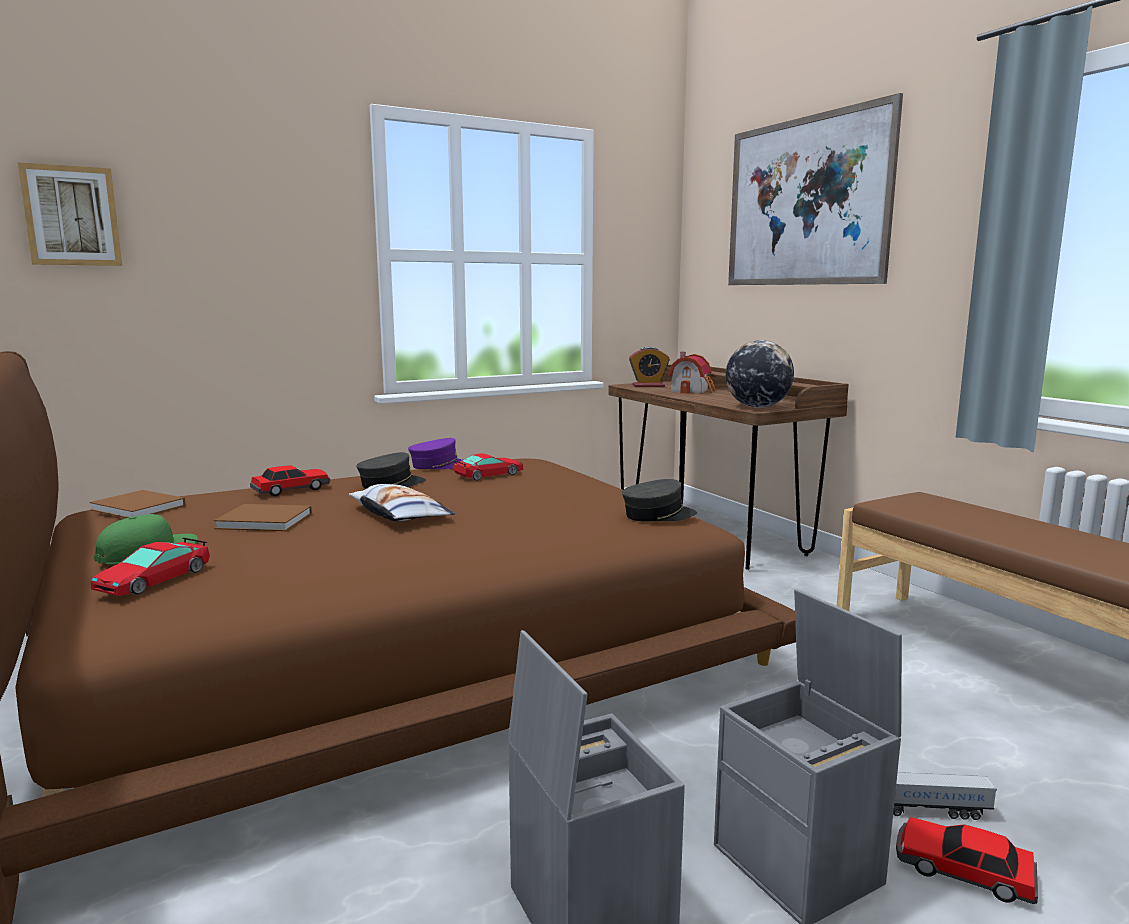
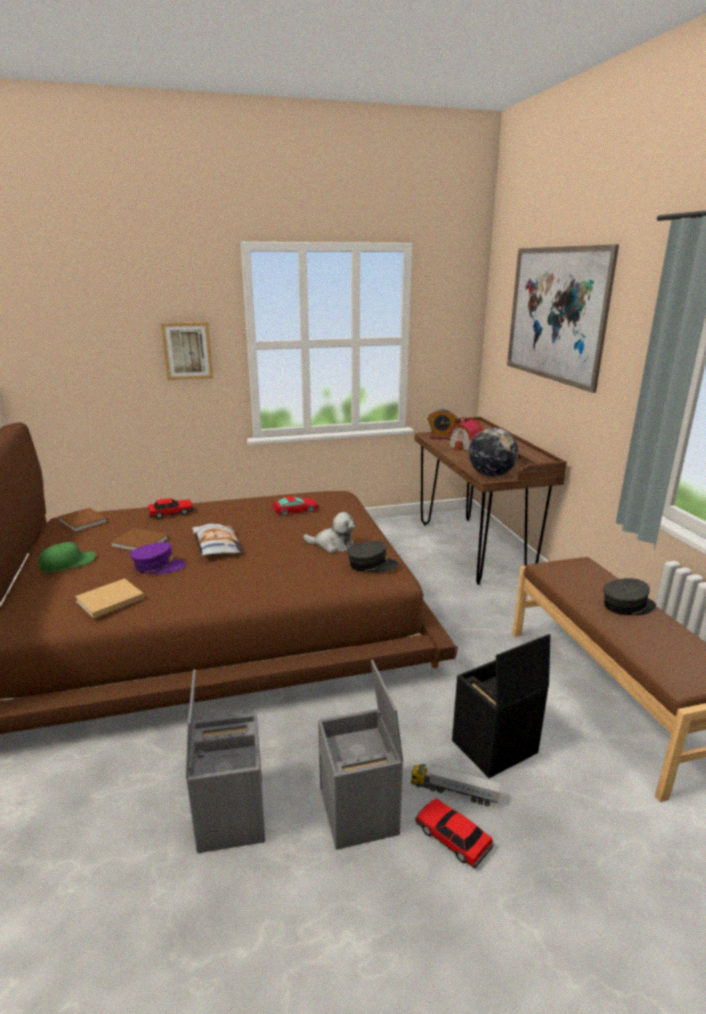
camera: 15 degrees right, 10 degrees up
(72, 216) = (54, 332): picture -> picture (187, 351)
(154, 579) = (60, 587): toy car -> none
(263, 586) = (108, 600): none -> beige book
(391, 484) = (230, 514): grey cap -> grey cap (627, 605)
(439, 465) = (272, 496): purple cap -> purple cap (158, 566)
(580, 501) = (332, 545): none -> plush toy
(923, 746) = (494, 748): none -> black storage box

